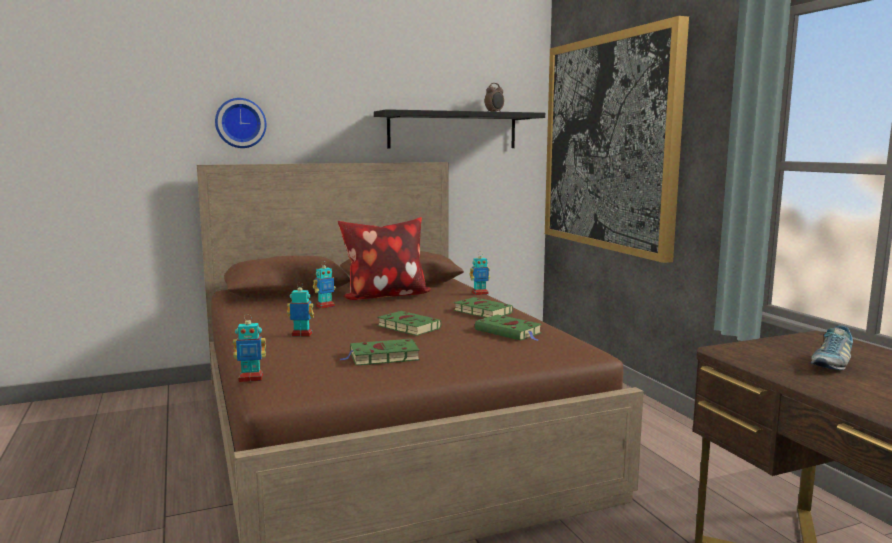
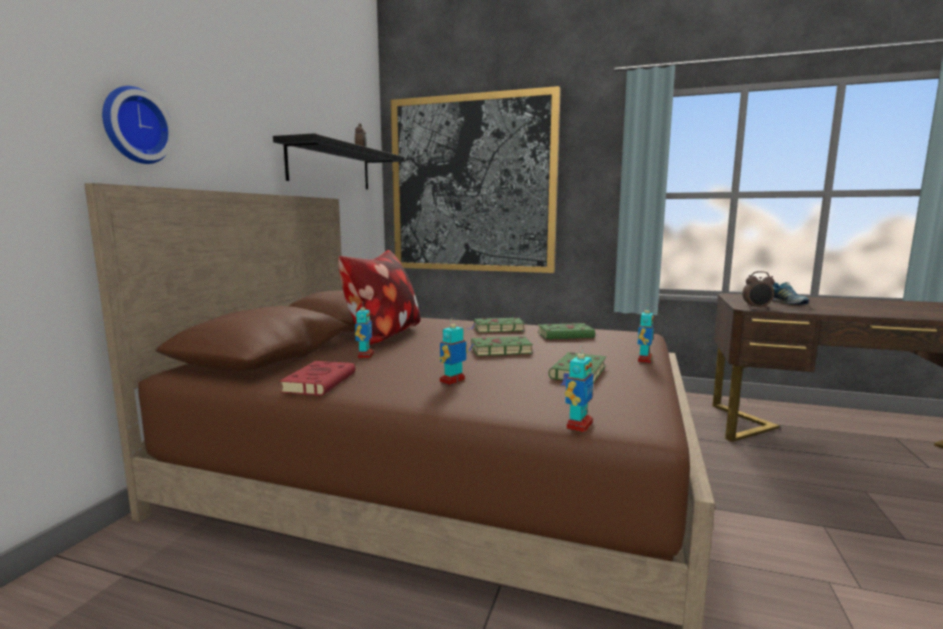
camera: 50 degrees left, 0 degrees up
(252, 314) = (320, 382): none -> red book
(480, 293) = (443, 318): toy robot -> toy robot (644, 360)
(733, 354) = (757, 308): none -> alarm clock

